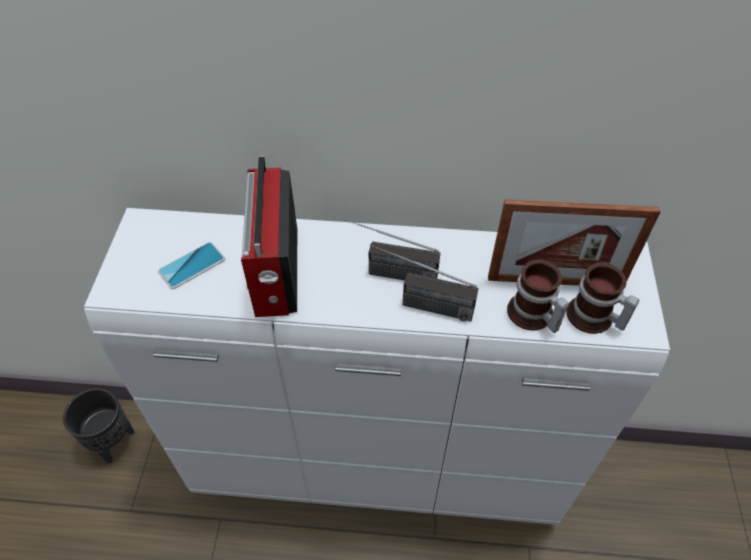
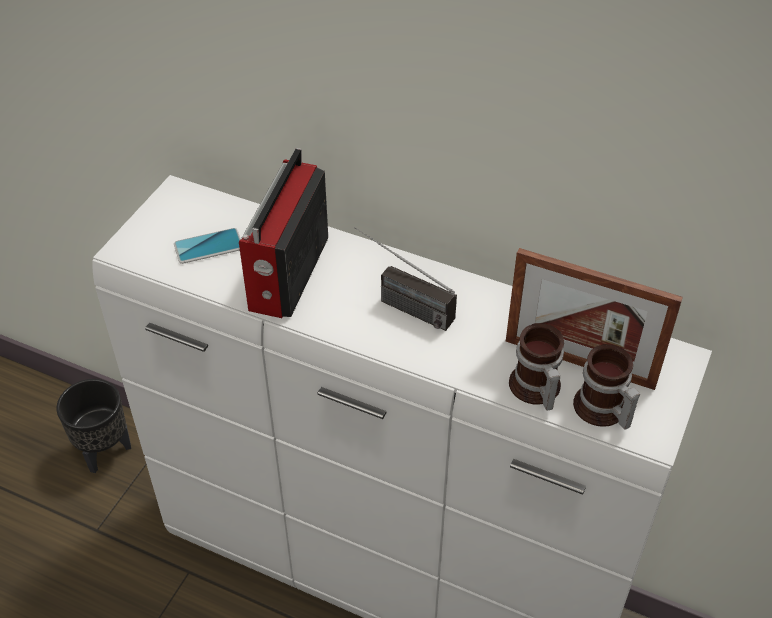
camera: 20 degrees right, 5 degrees down
(419, 304) = (419, 344): radio -> none

